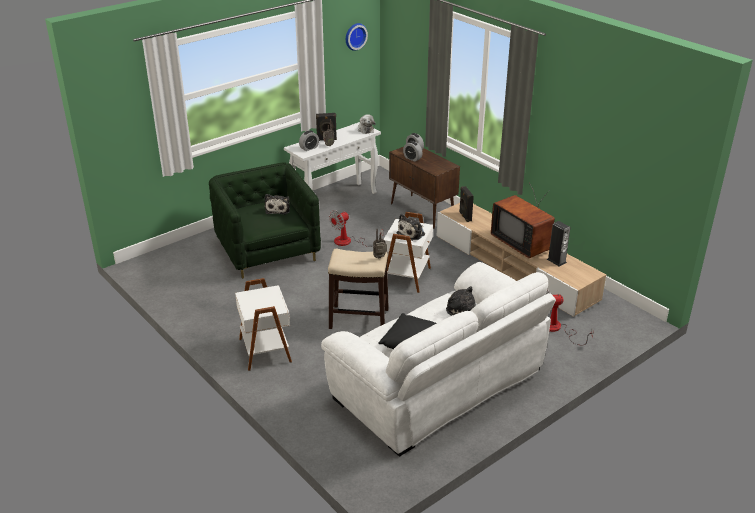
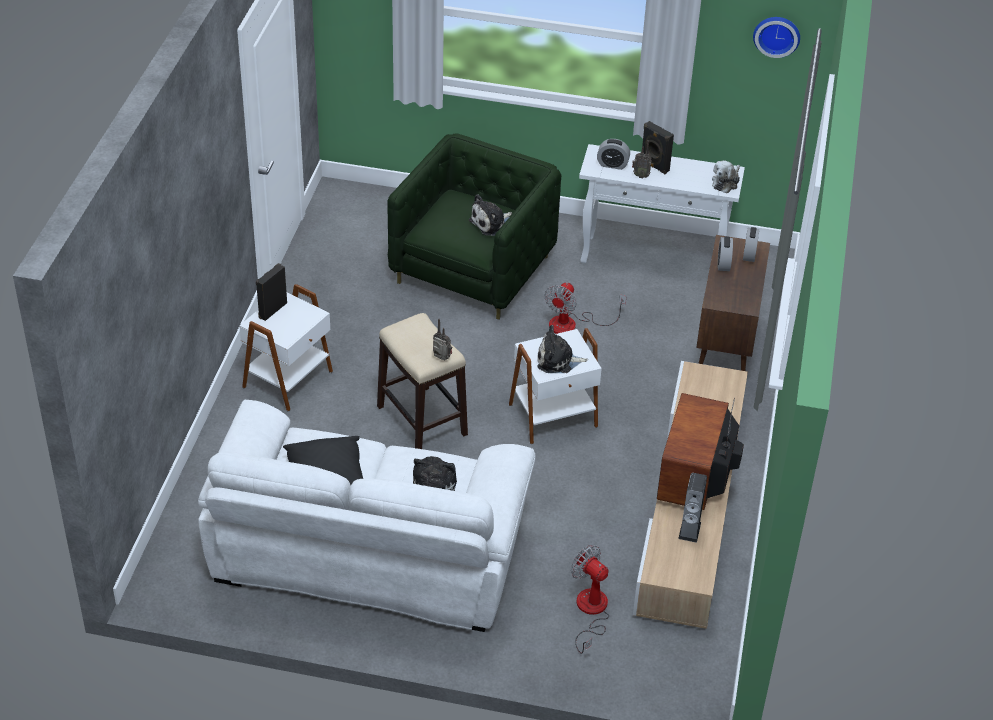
camera: 50 degrees right, 10 degrees up
(349, 242) = (572, 324): fan -> fan turned 75 degrees counterclockwise
(464, 216) = (700, 391): black speaker -> black speaker (272, 310)

